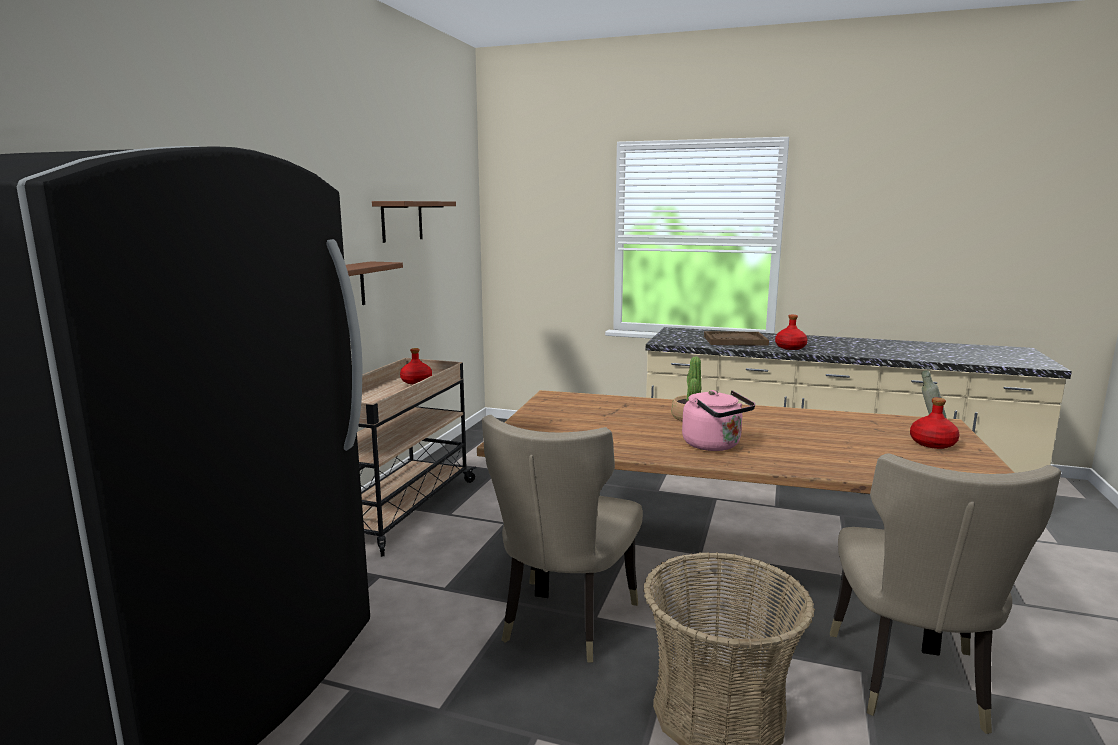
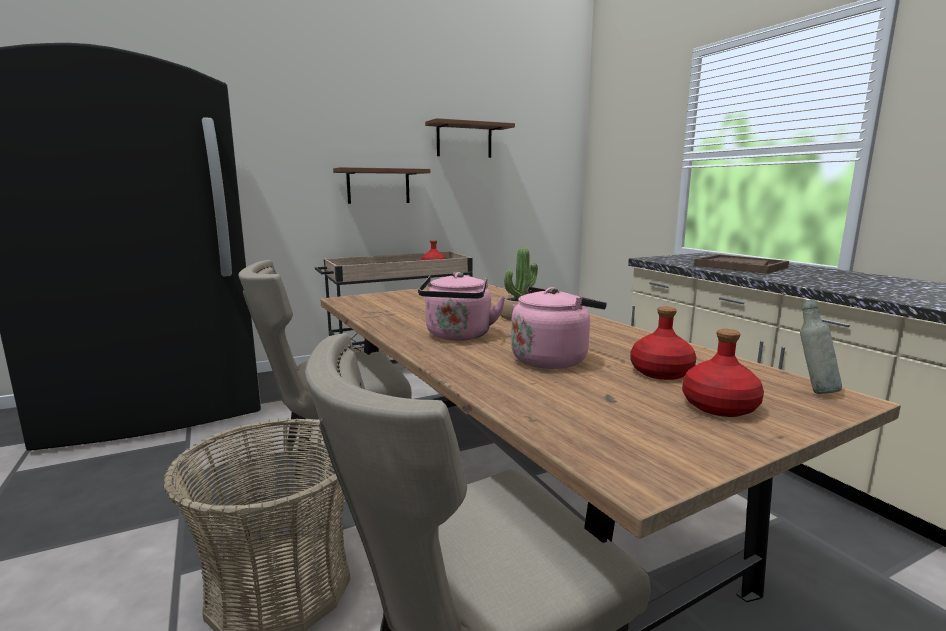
camera: 45 degrees right, 0 degrees up
(790, 347) = (790, 278): red bottle -> red bottle (661, 373)
(809, 443) = (552, 359): none -> pink kettle

